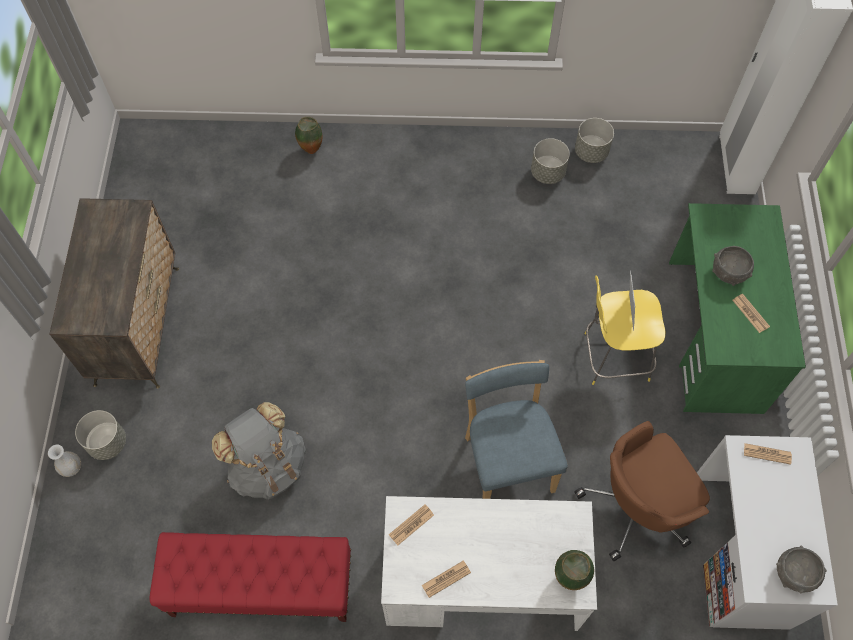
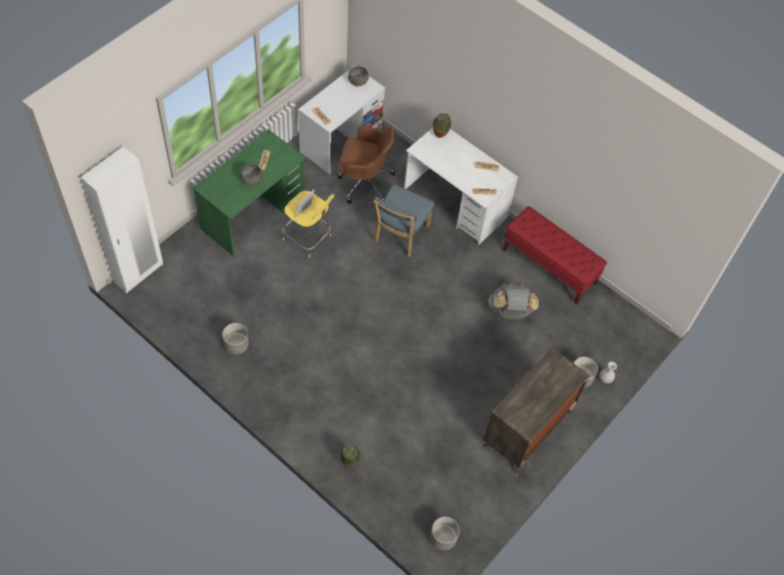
camera: 145 degrees left, 5 degrees down
(591, 151) = (200, 338): grey planter -> grey planter (442, 538)

